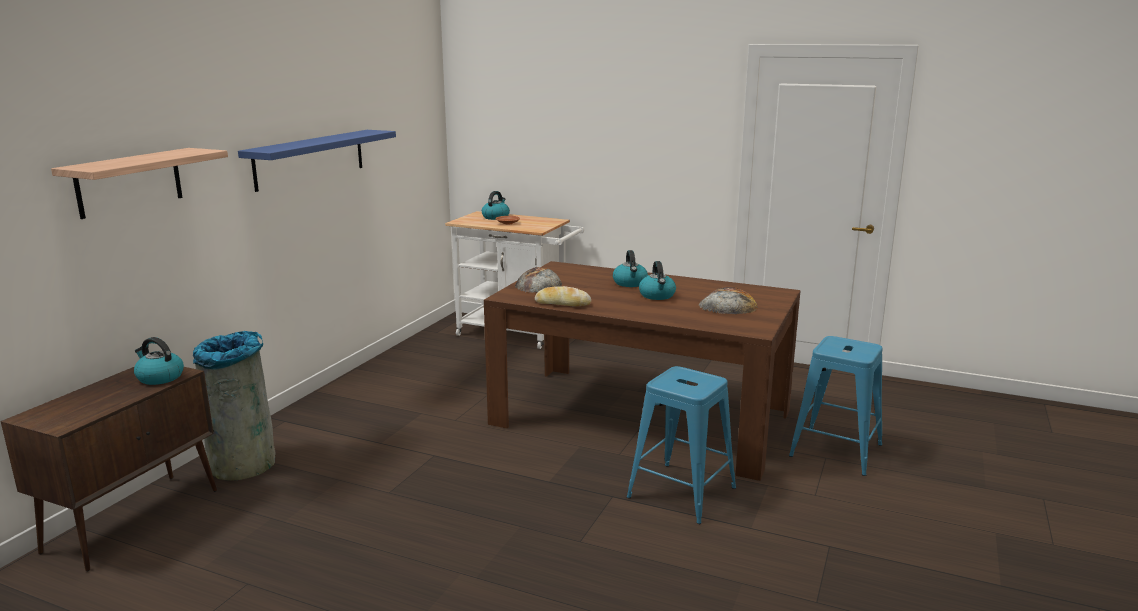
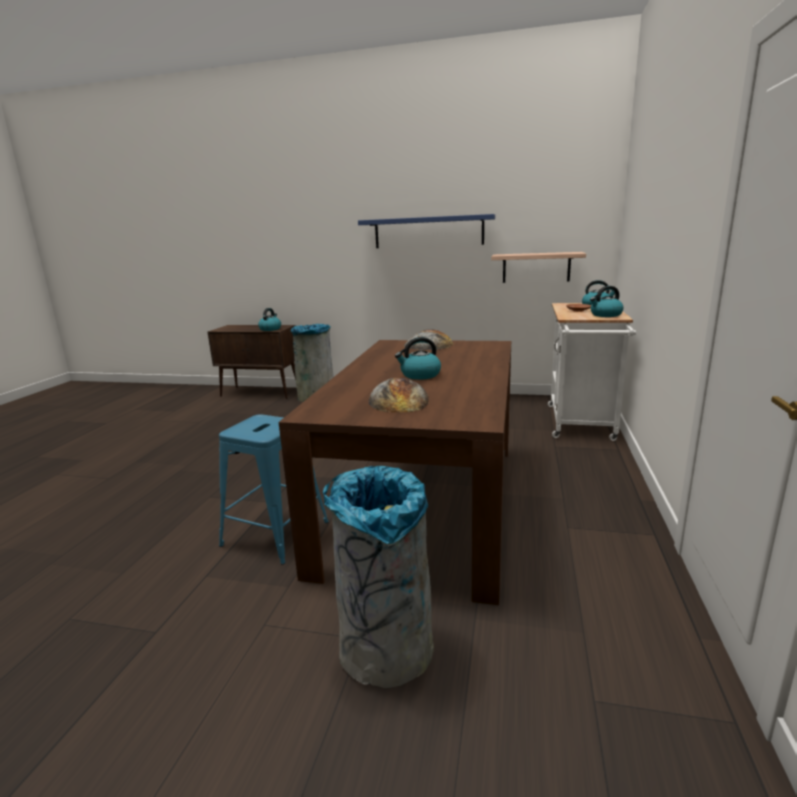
camera: 80 degrees right, 0 degrees up
(129, 182) = (294, 231): shelf -> shelf (536, 267)
(562, 303) = (377, 354): bread -> none
(630, 283) = (457, 365): kettle -> kettle (605, 315)
(835, 450) = (386, 650): blue stool -> grey trash can

